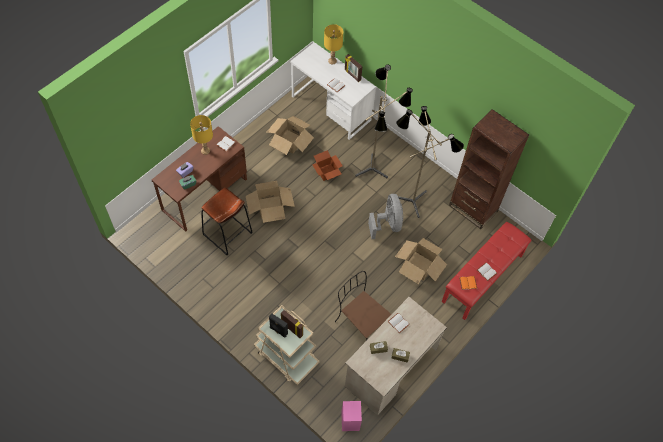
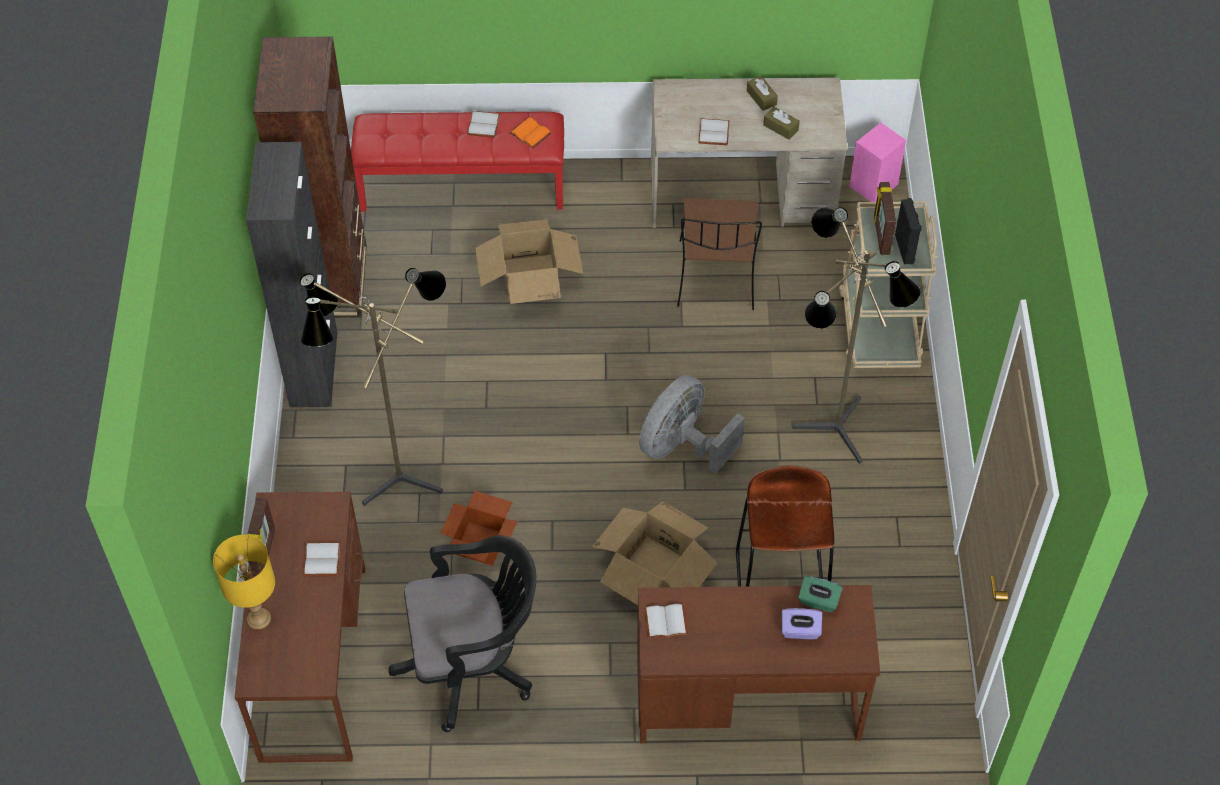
camera: 130 degrees left, 5 degrees down
(205, 150) = (719, 642): yellow table lamp -> none
(289, 141) = (472, 664): cardboard box -> black office chair
(331, 108) = (314, 661): white desk -> brown desk
(388, 224) = (494, 372): grey fan -> grey fan (682, 446)
(413, 199) = (400, 373): floor lamp -> floor lamp (829, 434)
(438, 178) = (314, 369): none -> black cabinet

